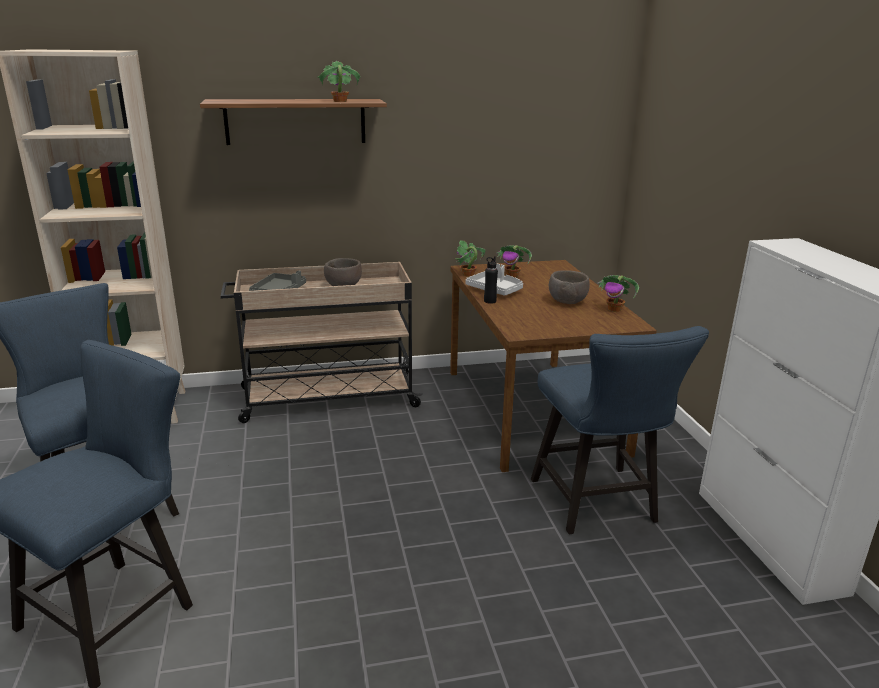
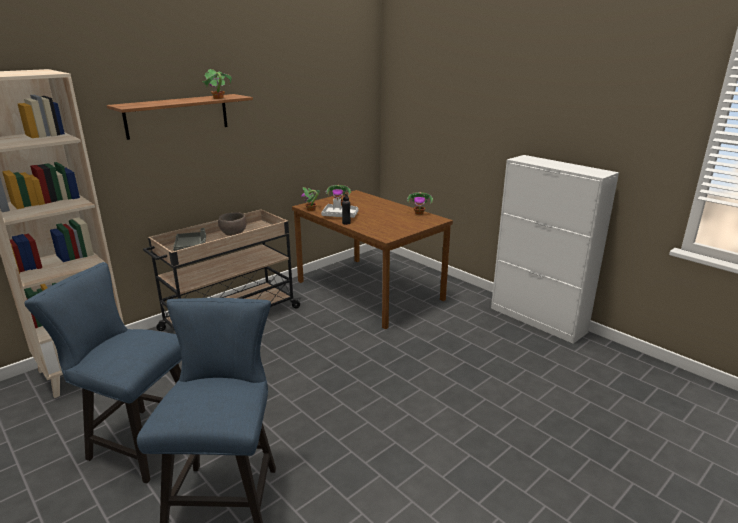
camera: 30 degrees left, 0 degrees up
(567, 302) = (389, 214): brown bowl -> none
(598, 505) = (450, 330): blue chair -> none

